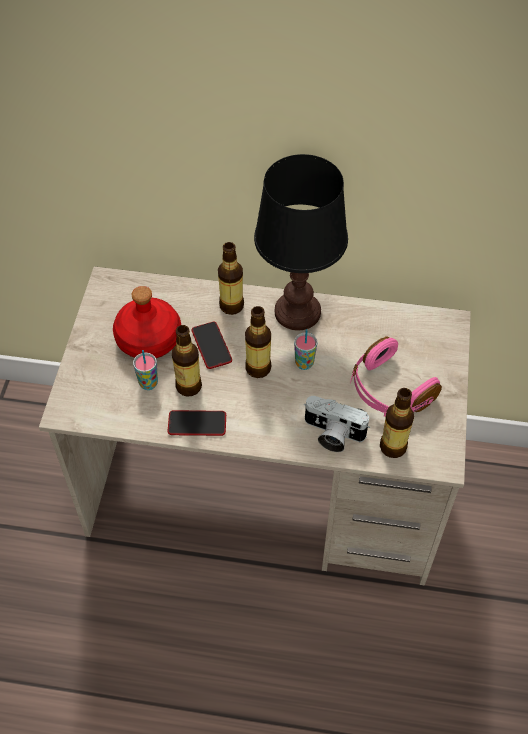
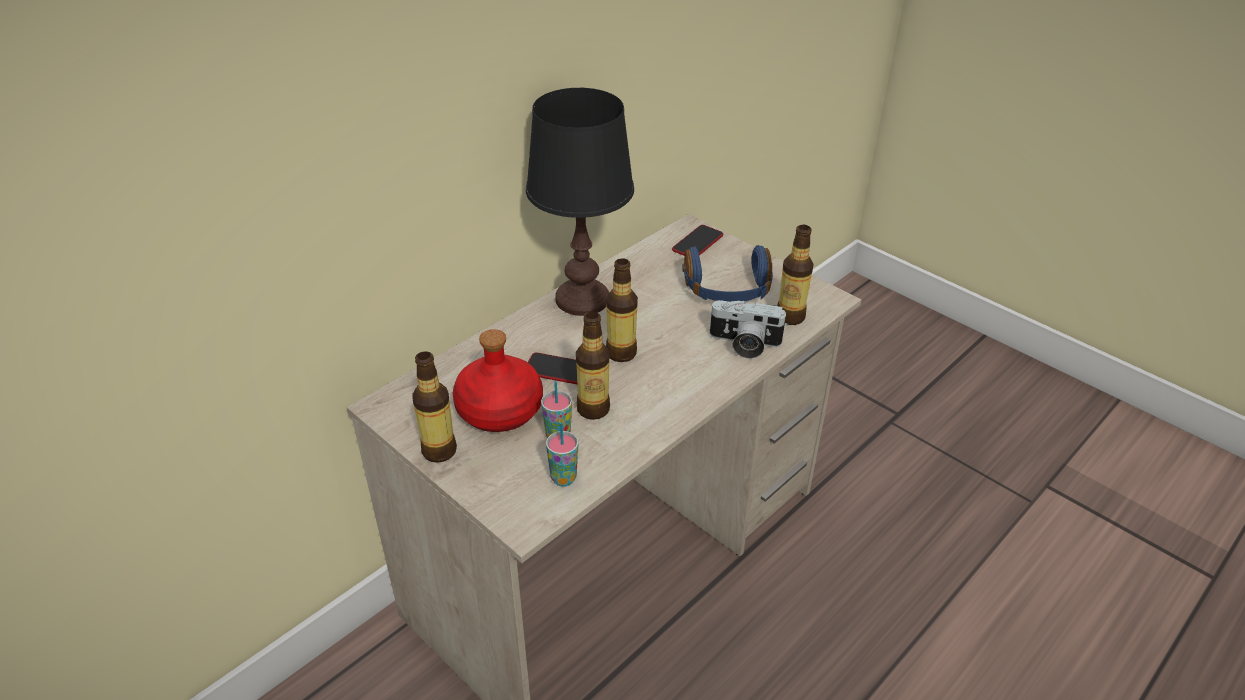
camera: 55 degrees left, 15 degrees down
(197, 424) = (646, 425): phone -> phone (697, 243)
(231, 305) = (525, 335): bottle -> bottle (439, 451)
(304, 363) = (646, 323): cup -> cup (563, 478)
(332, 434) = (744, 344): camera -> camera turned 45 degrees clockwise
(389, 390) = (727, 291): pink headphones -> blue headphones

